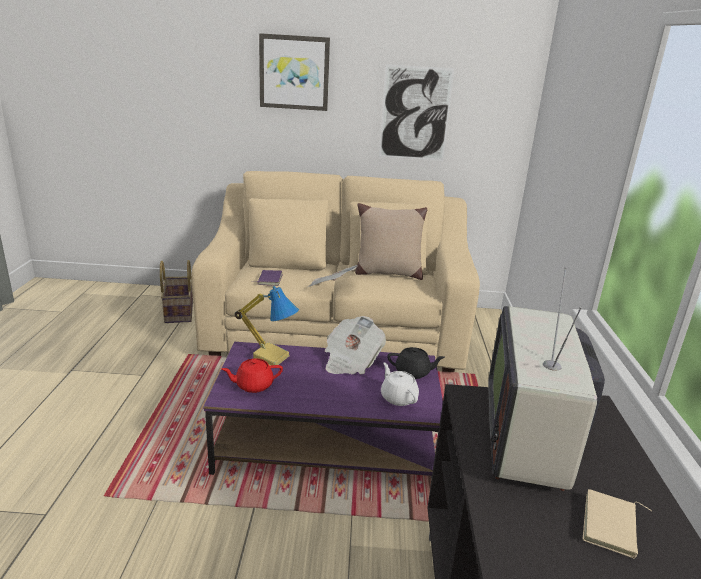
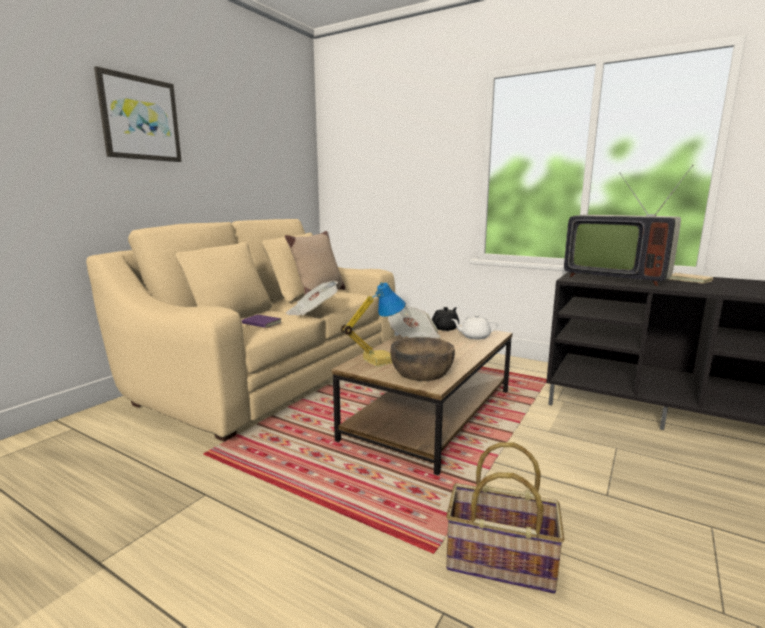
camera: 60 degrees left, 10 degrees down
(178, 312) = (85, 445): basket -> basket (499, 562)
(253, 385) = (421, 372): red teapot -> brown bowl
(328, 443) = (431, 413): purple coffee table -> brown coffee table
(415, 113) = (249, 165): picture -> none

